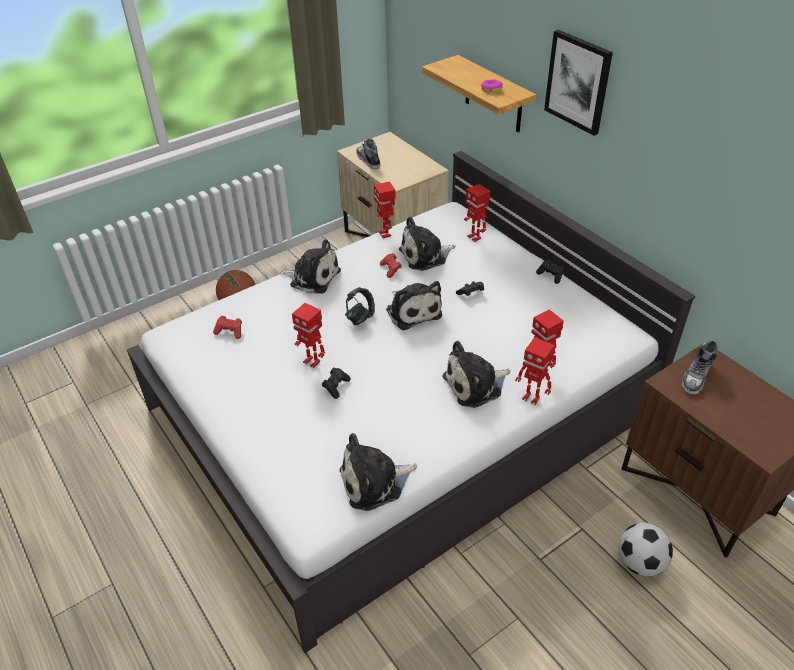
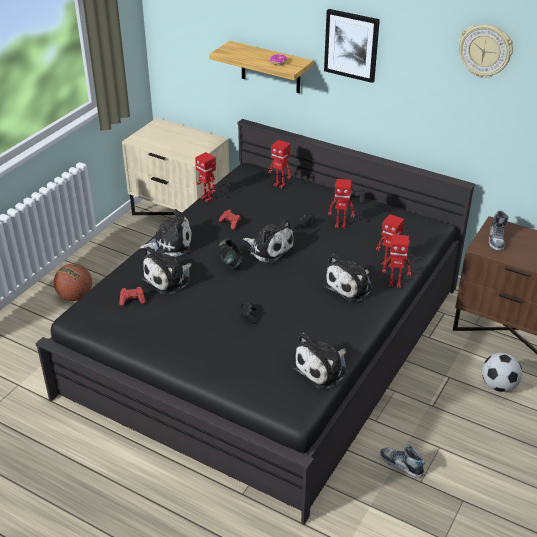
camera: 25 degrees left, 5 degrees down
(312, 361) = (216, 303): toy robot -> toy robot (340, 225)
(368, 160) = (155, 143): shoe -> shoe (401, 464)
(400, 412) = (269, 339): white bed -> black bed
(425, 256) = (251, 207): plush toy -> plush toy (168, 279)
(736, 118) = (485, 50): none -> wall clock

